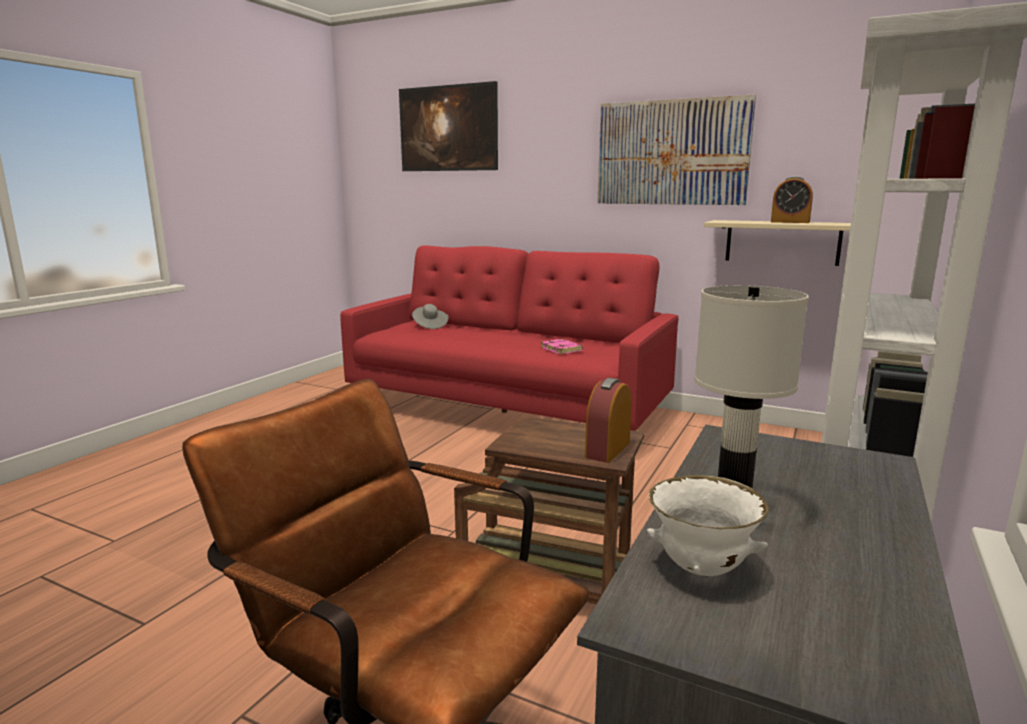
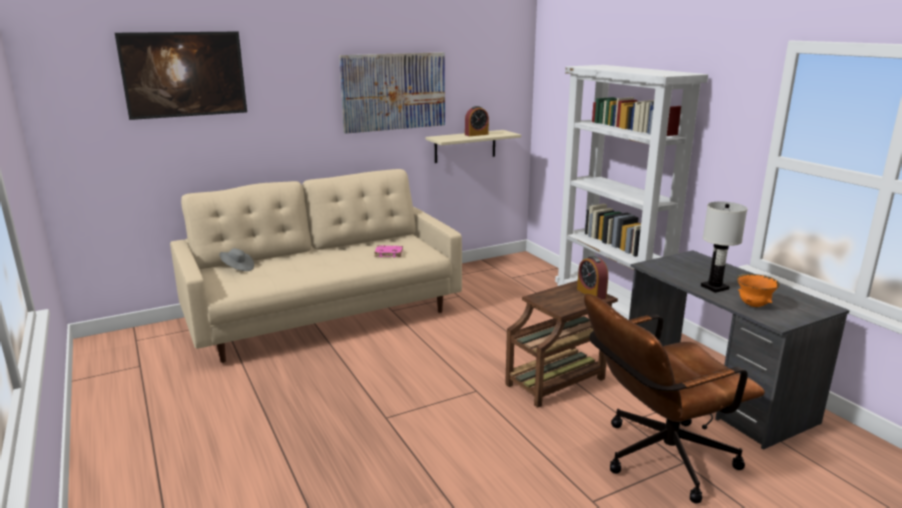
camera: 55 degrees left, 5 degrees up
(507, 410) = (324, 316): red sofa -> beige sofa
(702, 569) = (753, 305): white bowl -> orange bowl

